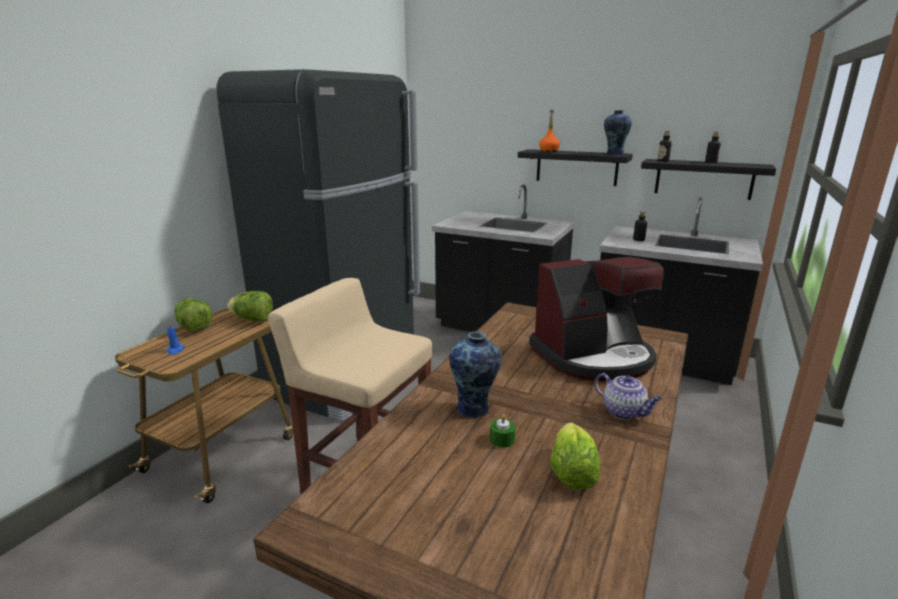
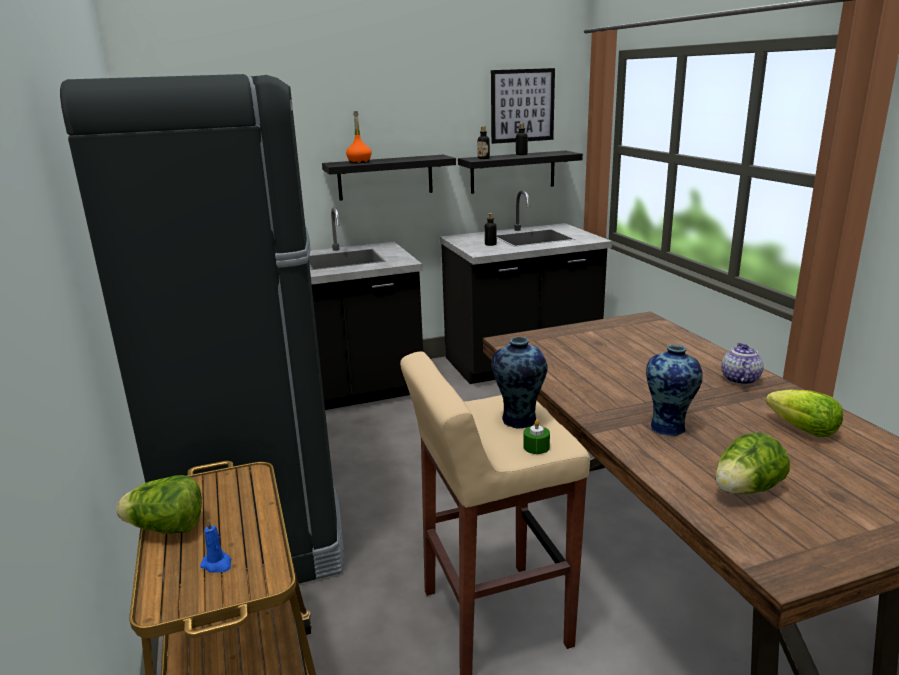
camera: 45 degrees left, 0 degrees up
(252, 320) = (233, 477): lettuce -> lettuce (746, 490)
(502, 439) = (730, 435): green candle -> green candle (536, 447)
(593, 356) = (641, 352): coffee machine -> none
(614, 154) = (432, 157): vase -> vase (518, 421)
(624, 412) = (739, 379): teapot -> teapot turned 75 degrees counterclockwise
(726, 114) = (522, 106): none -> picture

